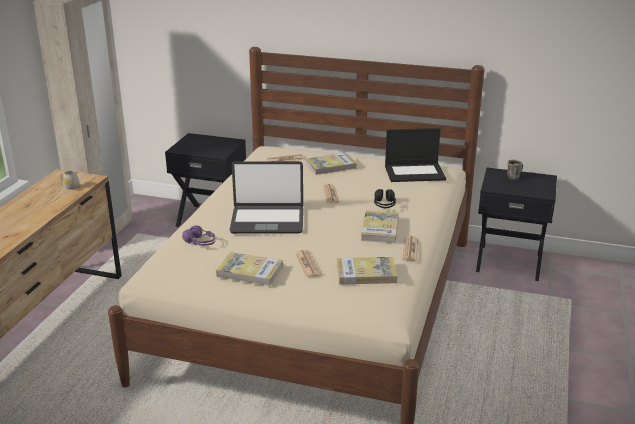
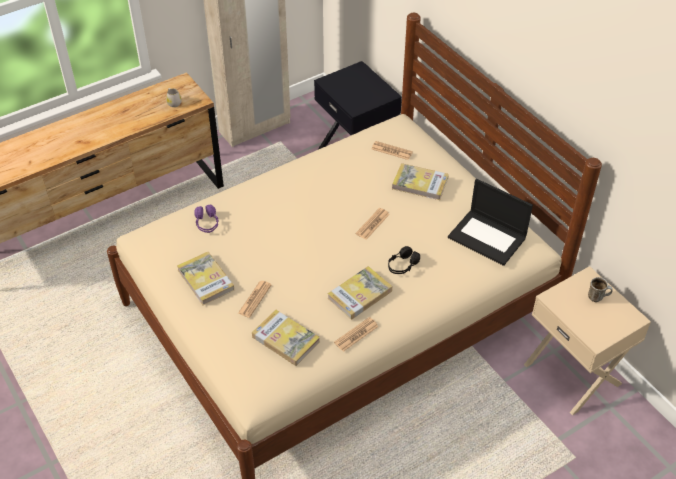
camera: 40 degrees right, 20 degrees up
(267, 221) = (282, 228): laptop -> none
(509, 261) = (573, 373): black nightstand -> beige nightstand

